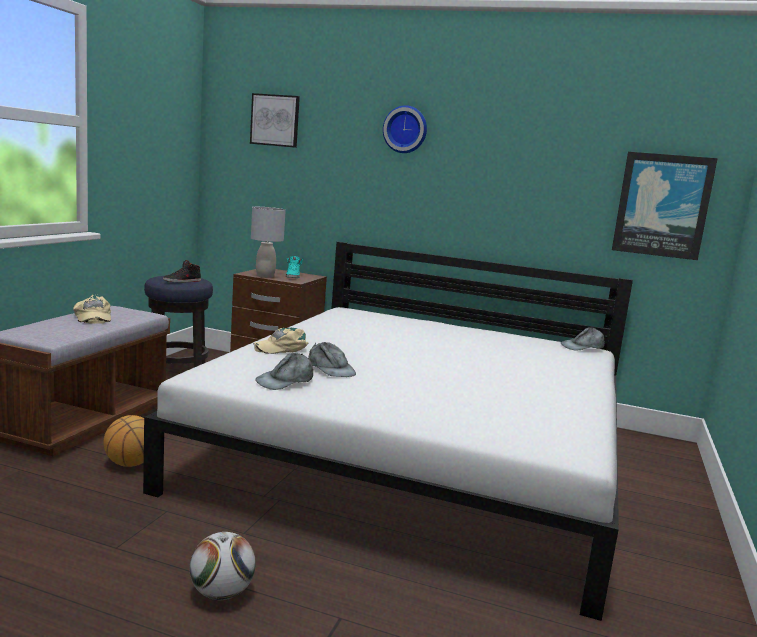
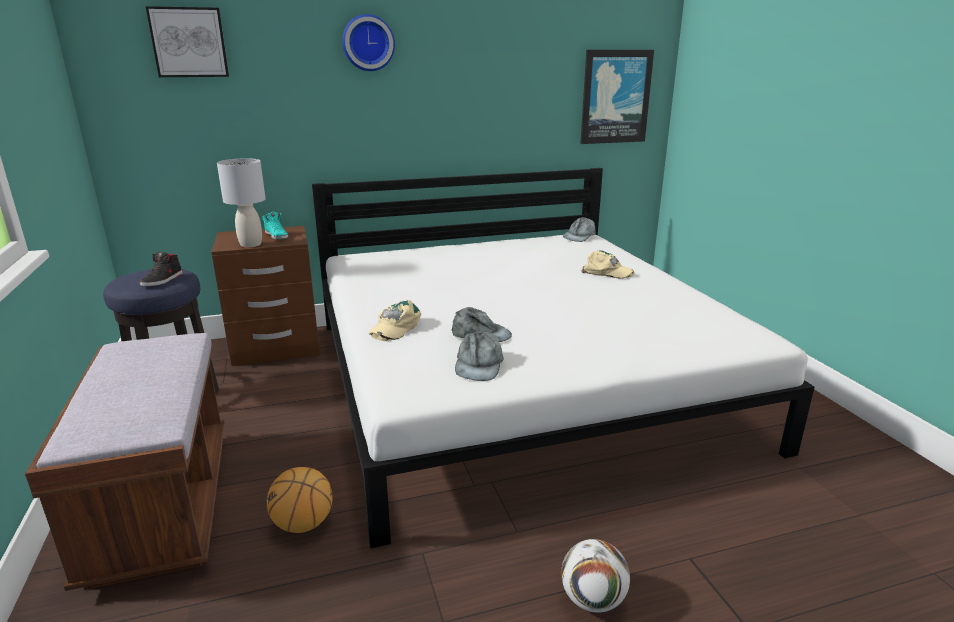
camera: 35 degrees left, 10 degrees up
(92, 317) = (133, 370): beige cap -> beige cap (607, 272)

